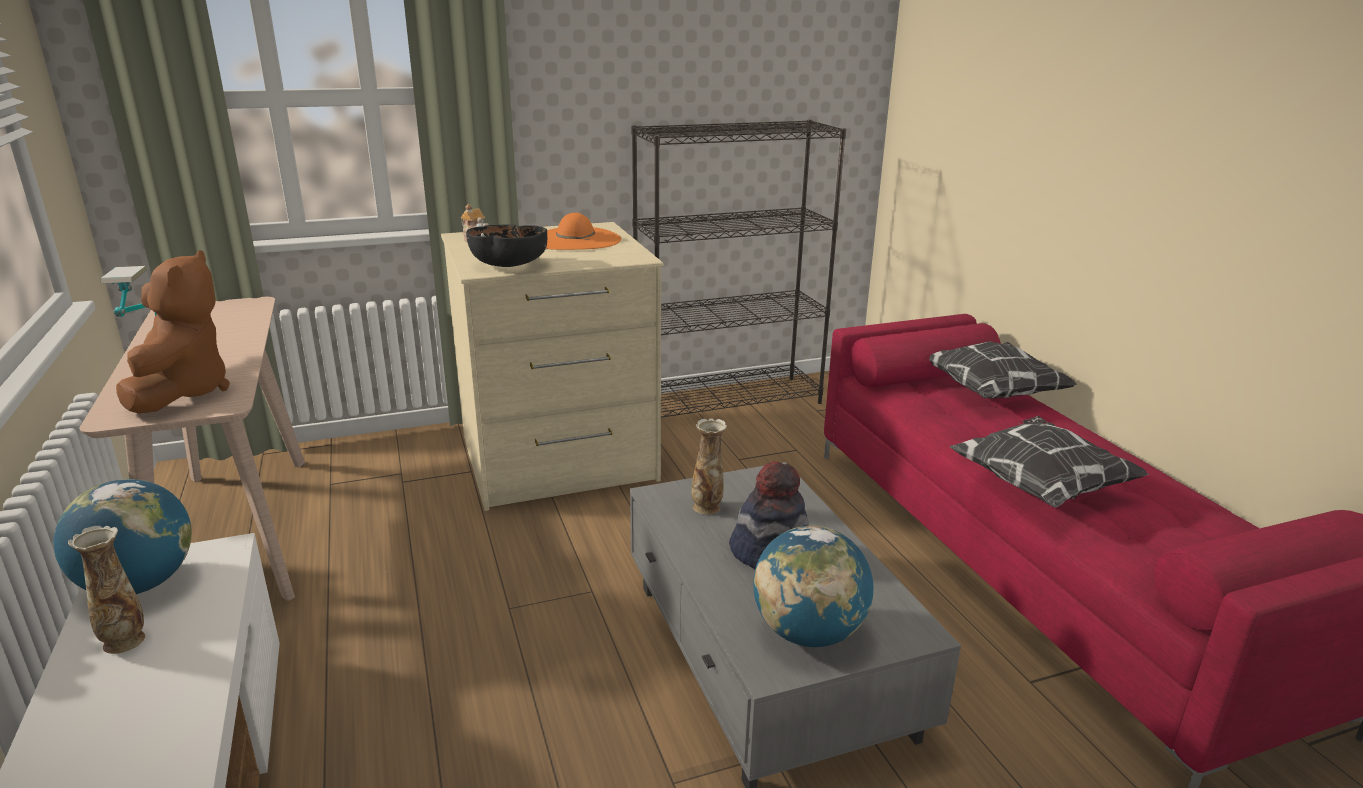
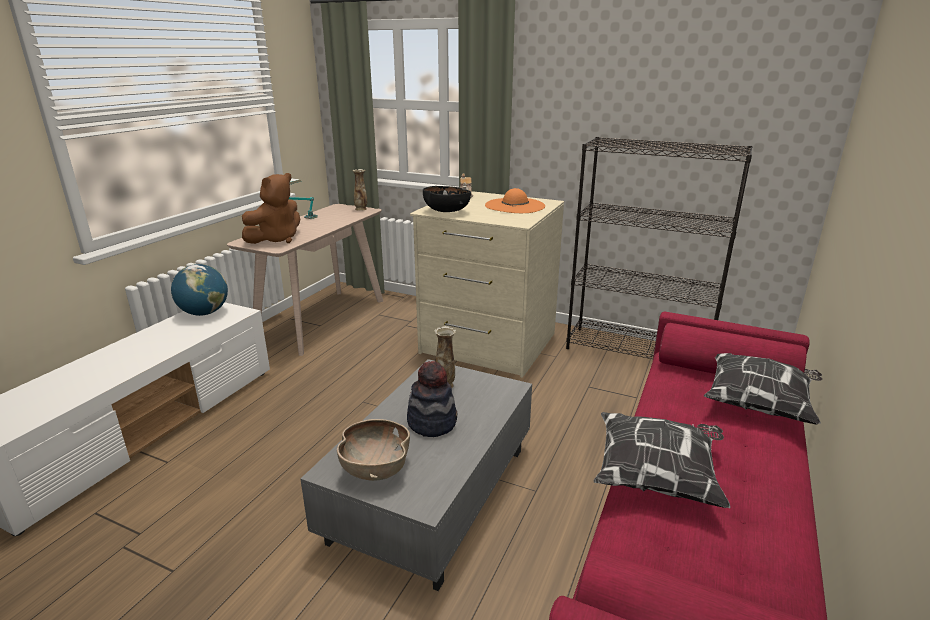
camera: 45 degrees right, 0 degrees up
(125, 640) = (172, 329): vase -> vase (361, 209)
(808, 632) = (375, 468): globe -> brown bowl

